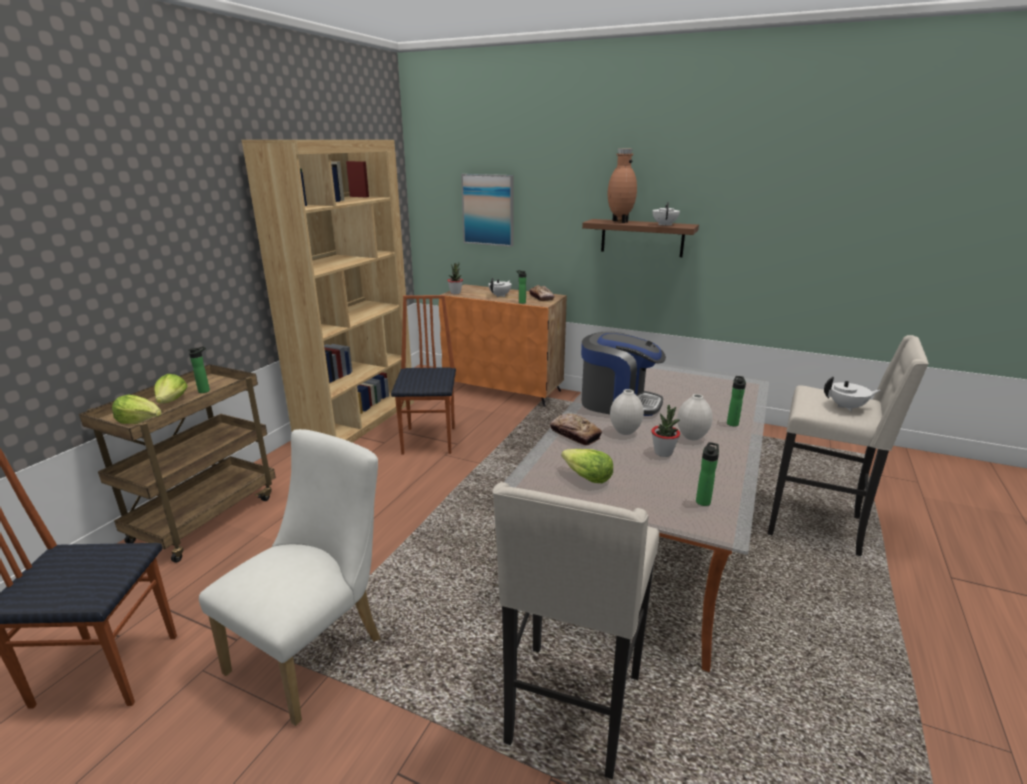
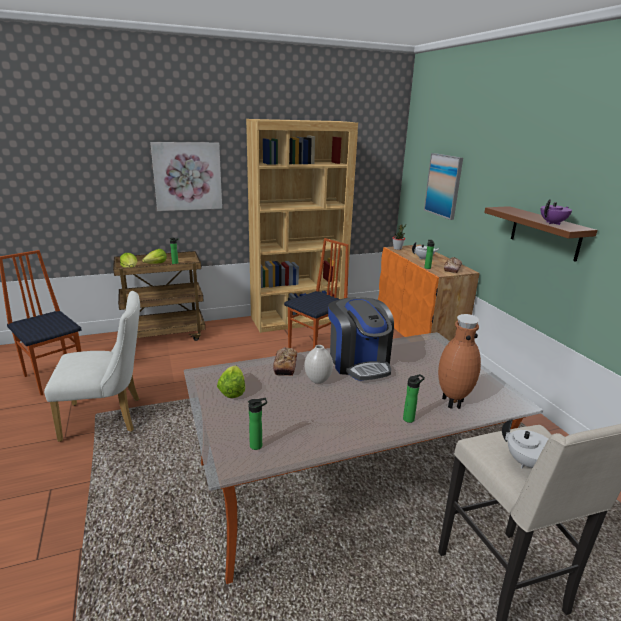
camera: 45 degrees right, 0 degrees up
(171, 242) = (187, 176): none -> picture
(571, 710) = (137, 531): beige stool -> none
(619, 222) = (519, 213): brown vase -> brown vase (452, 402)
(663, 453) = (308, 405): potted plant -> none
(665, 225) = (553, 223): white teapot -> purple teapot
(691, 437) = (352, 408): white vase -> none

